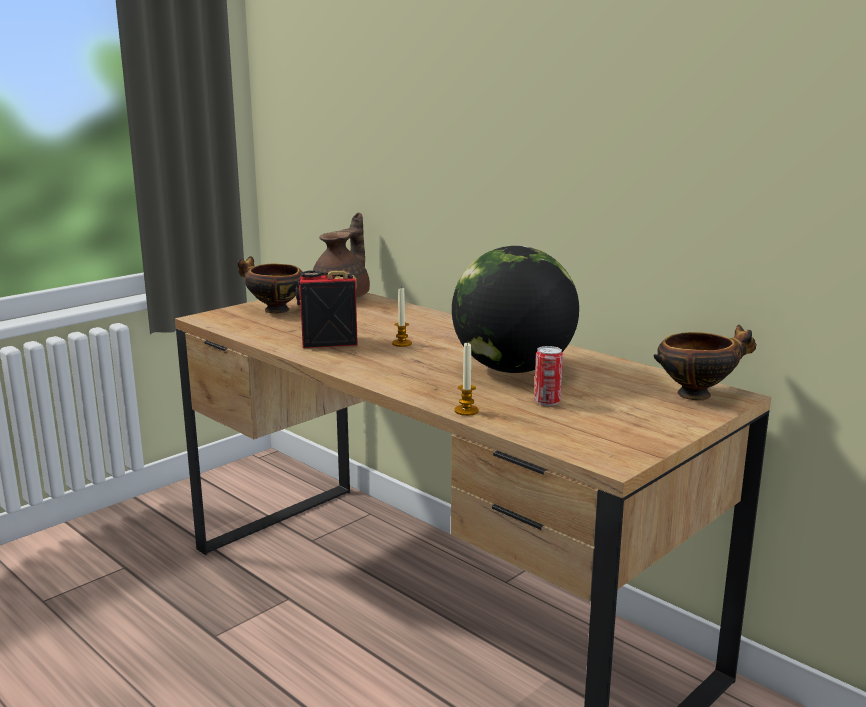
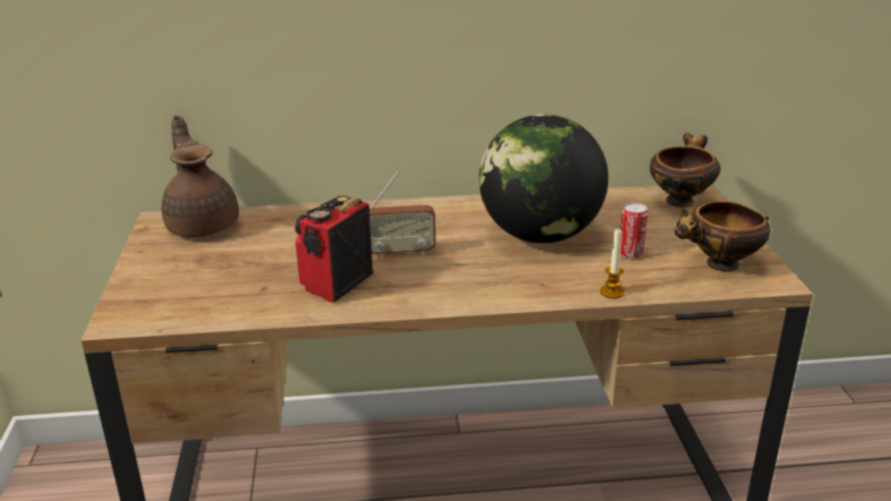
camera: 50 degrees left, 10 degrees up
(274, 310) = (174, 273): bowl -> bowl (720, 265)
(402, 343) = (400, 253): candle -> radio

